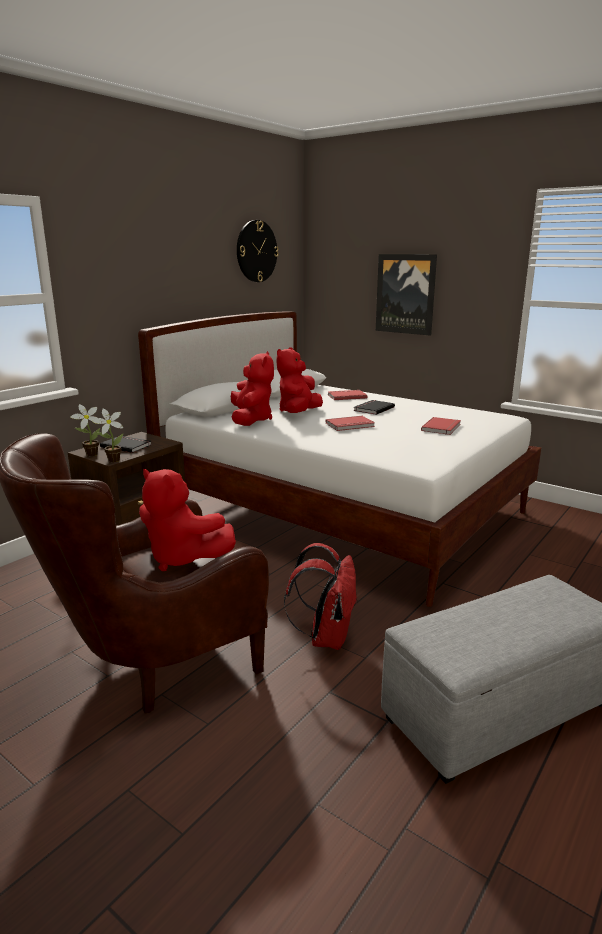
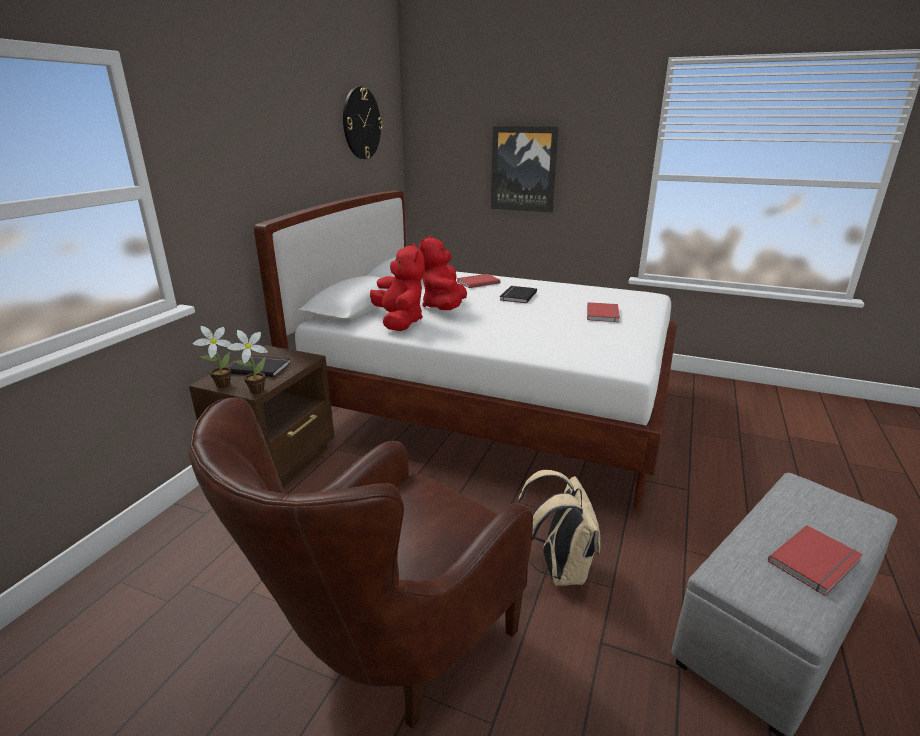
camera: 15 degrees left, 5 degrees up
(182, 558) = (417, 524): red plush toy -> none
(326, 637) = (559, 568): red backpack -> beige backpack
(350, 425) = (513, 320): red book -> red book (817, 562)

